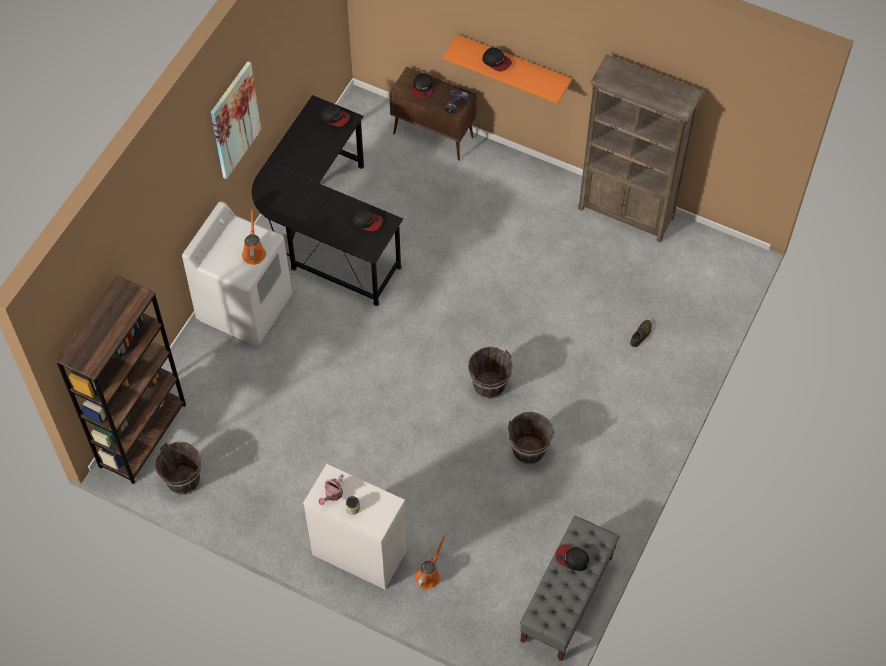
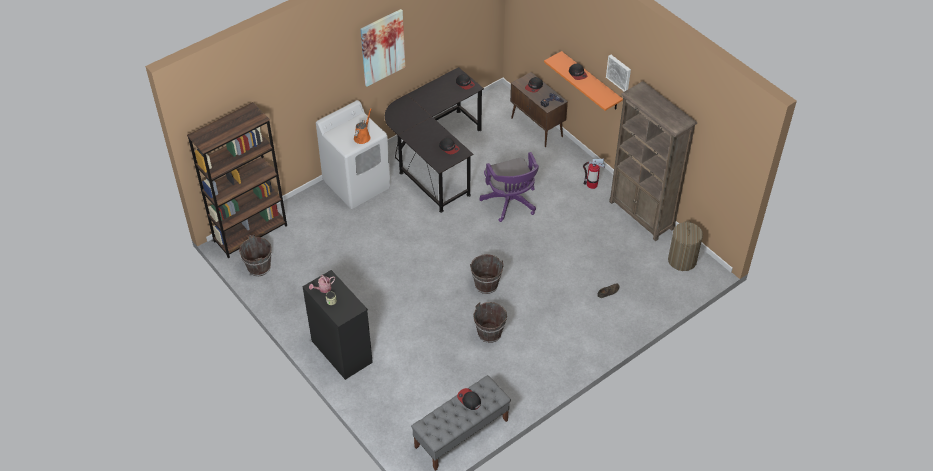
camera: 25 degrees right, 10 degrees down
(358, 552) = (341, 351): white dresser -> black dresser
(429, 575) = (378, 382): orange watering can -> none
(458, 258) = (510, 203): none -> purple office chair
(544, 192) = (591, 184): none -> fire extinguisher
(563, 48) = (619, 72): none -> picture
(705, 256) = (682, 260): none -> laundry basket

